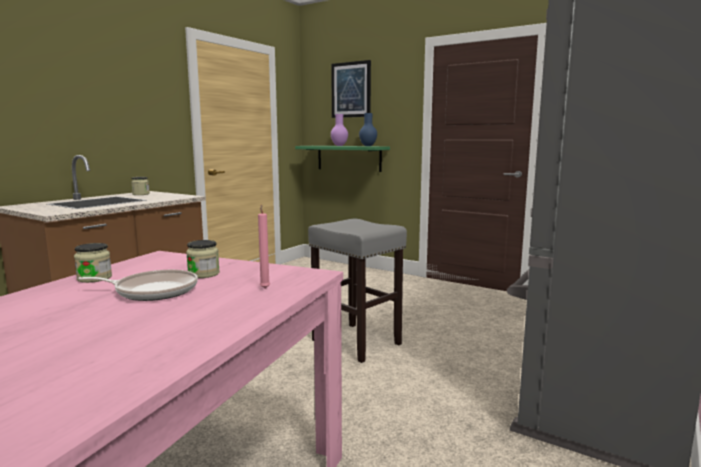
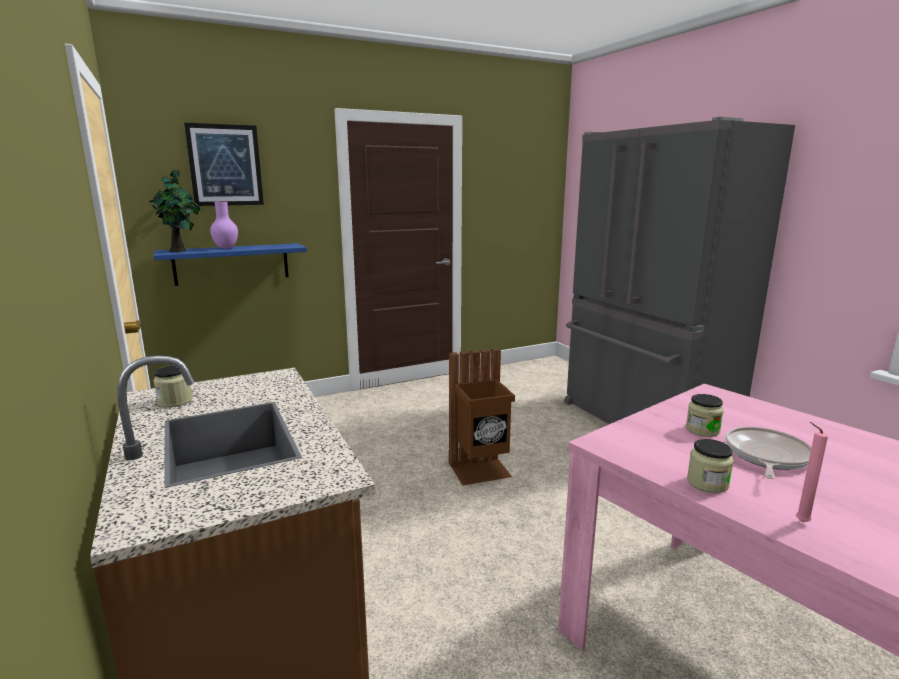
camera: 60 degrees left, 5 degrees up
(265, 288) = (757, 414): pink candle -> pink candle (799, 521)
(315, 145) = (180, 251): none -> potted plant
(349, 158) = (232, 264): green shelf -> blue shelf
(357, 342) = (481, 471): grey stool -> brown trash can
(368, 146) = (275, 245): blue vase -> none

